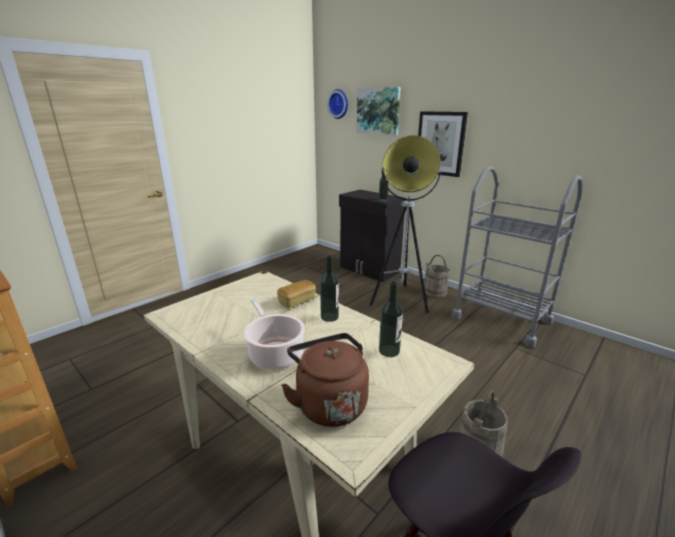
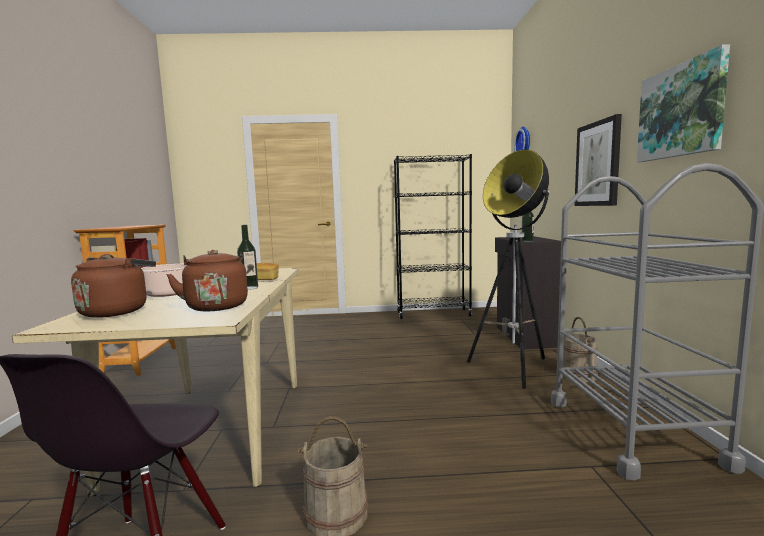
camera: 45 degrees right, 15 degrees down
(275, 266) = (433, 314): none -> black bookcase
(378, 111) = (550, 140): picture -> picture (681, 111)
(389, 351) = (216, 306): bottle -> brown kettle

